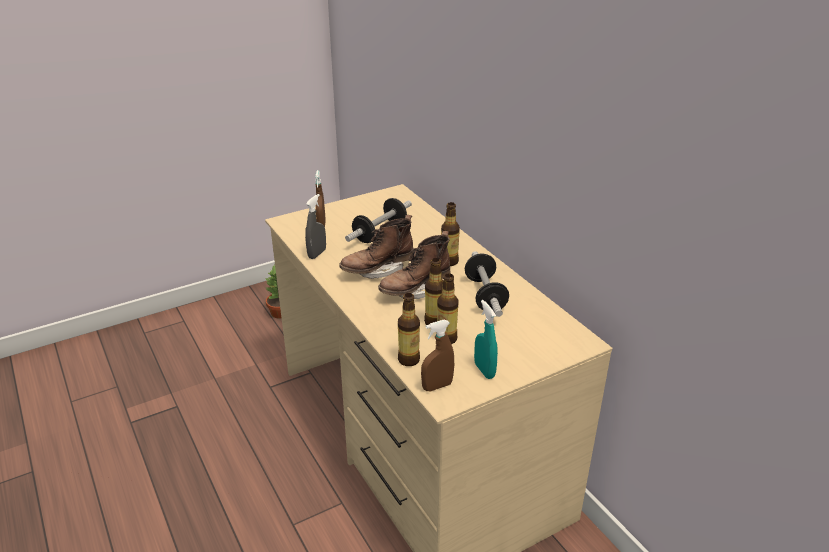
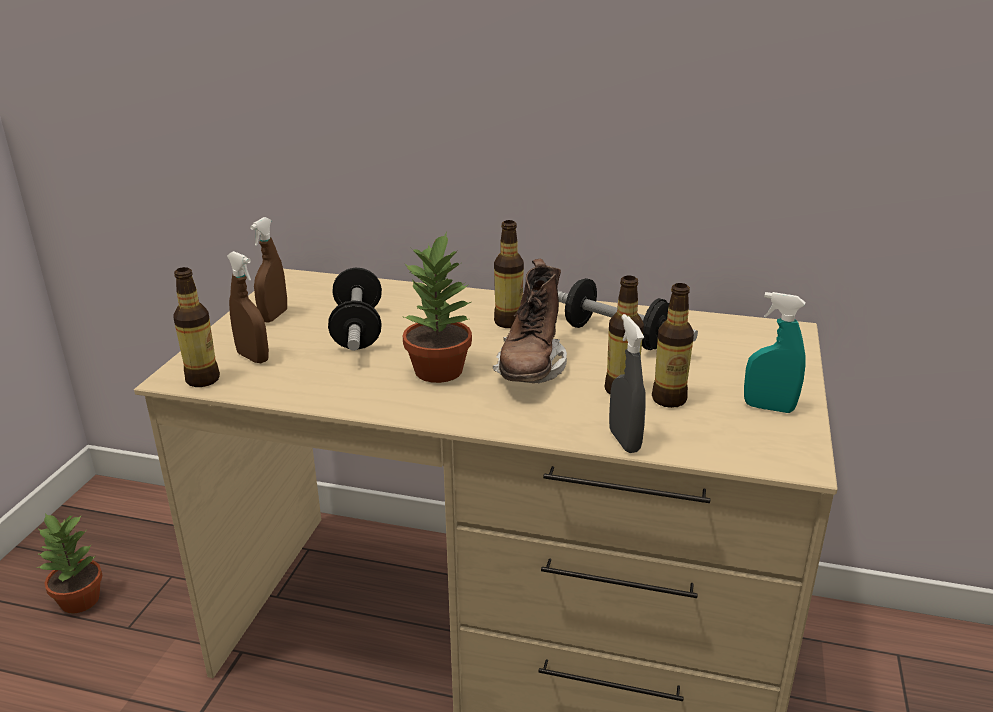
camera: 45 degrees left, 5 degrees down
(317, 254) = (314, 392): grey spray bottle -> grey spray bottle (624, 441)
(378, 270) = (440, 370): brown boot -> potted plant
(409, 360) = (678, 445): bottle -> bottle (203, 379)
(437, 386) = (762, 453): brown spray bottle -> brown spray bottle (274, 316)

